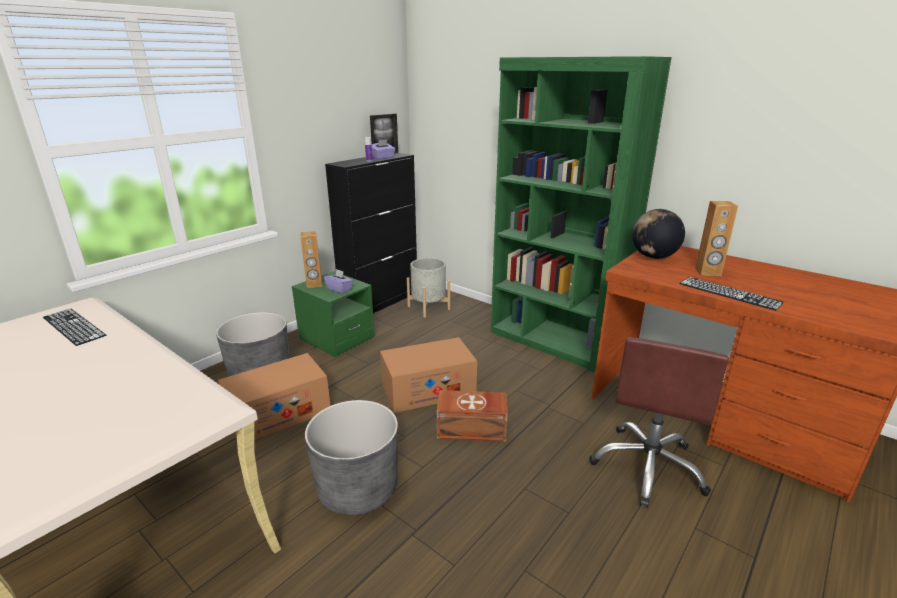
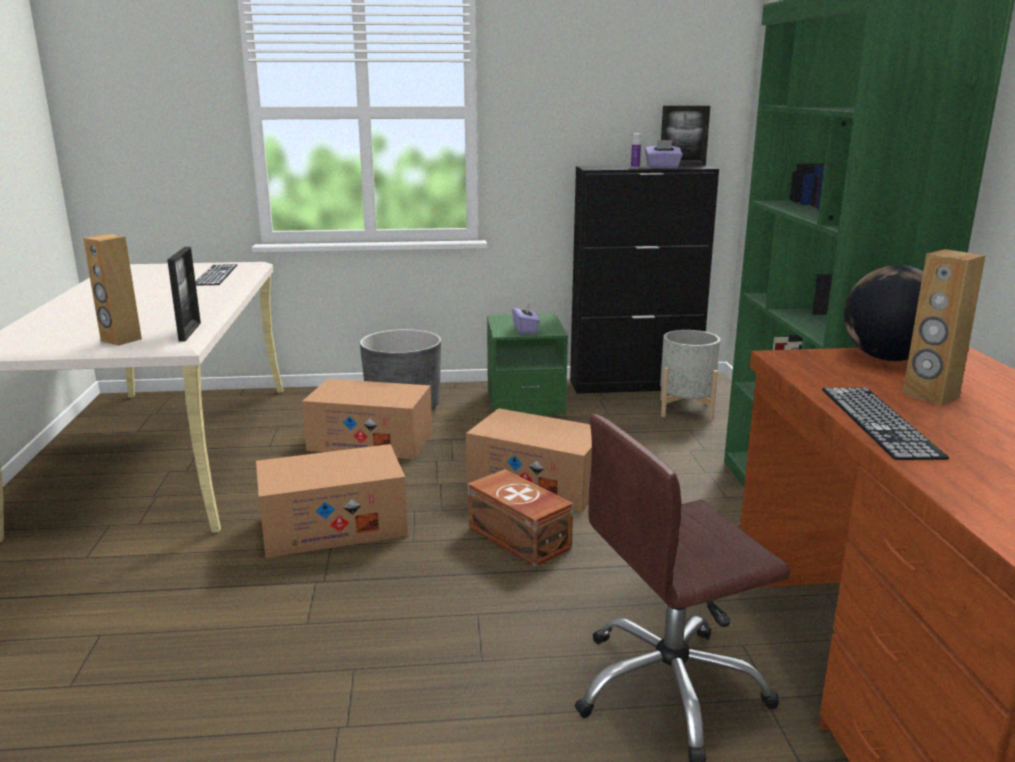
camera: 45 degrees right, 5 degrees down
(204, 393) = (190, 332): none -> picture frame
(314, 284) = (510, 319): brown speaker -> brown speaker (120, 340)
(358, 489) = (333, 526): grey planter -> cardboard box

